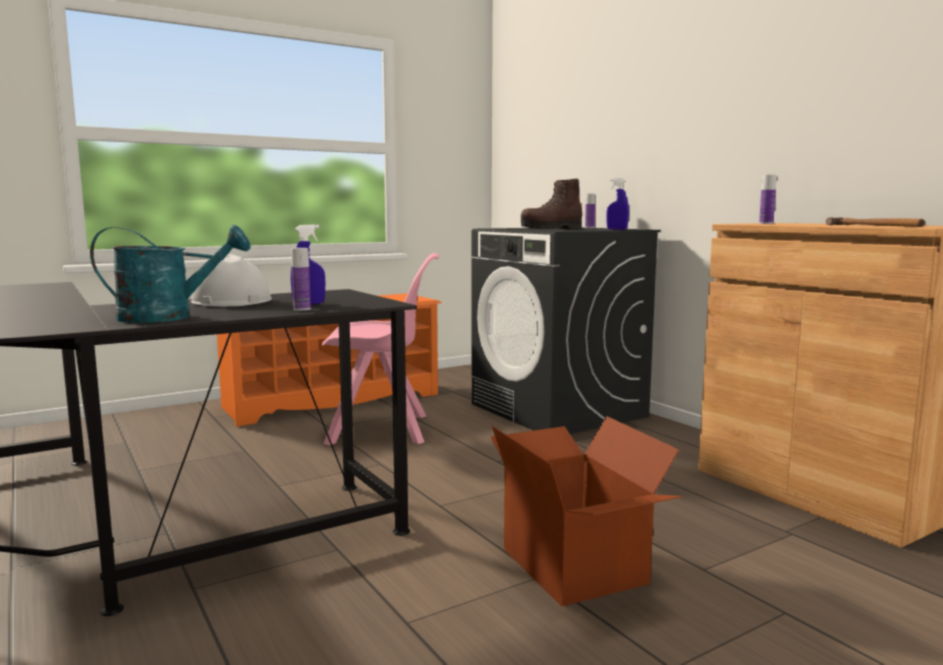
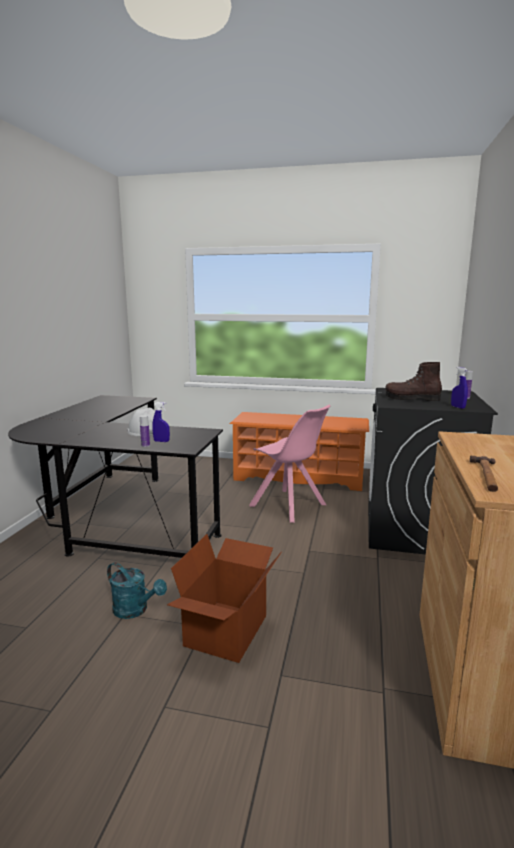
camera: 45 degrees right, 5 degrees up
(169, 317) = (94, 439): turquoise watering can -> turquoise watering can (135, 610)
(766, 223) = (471, 441): bottle -> none

